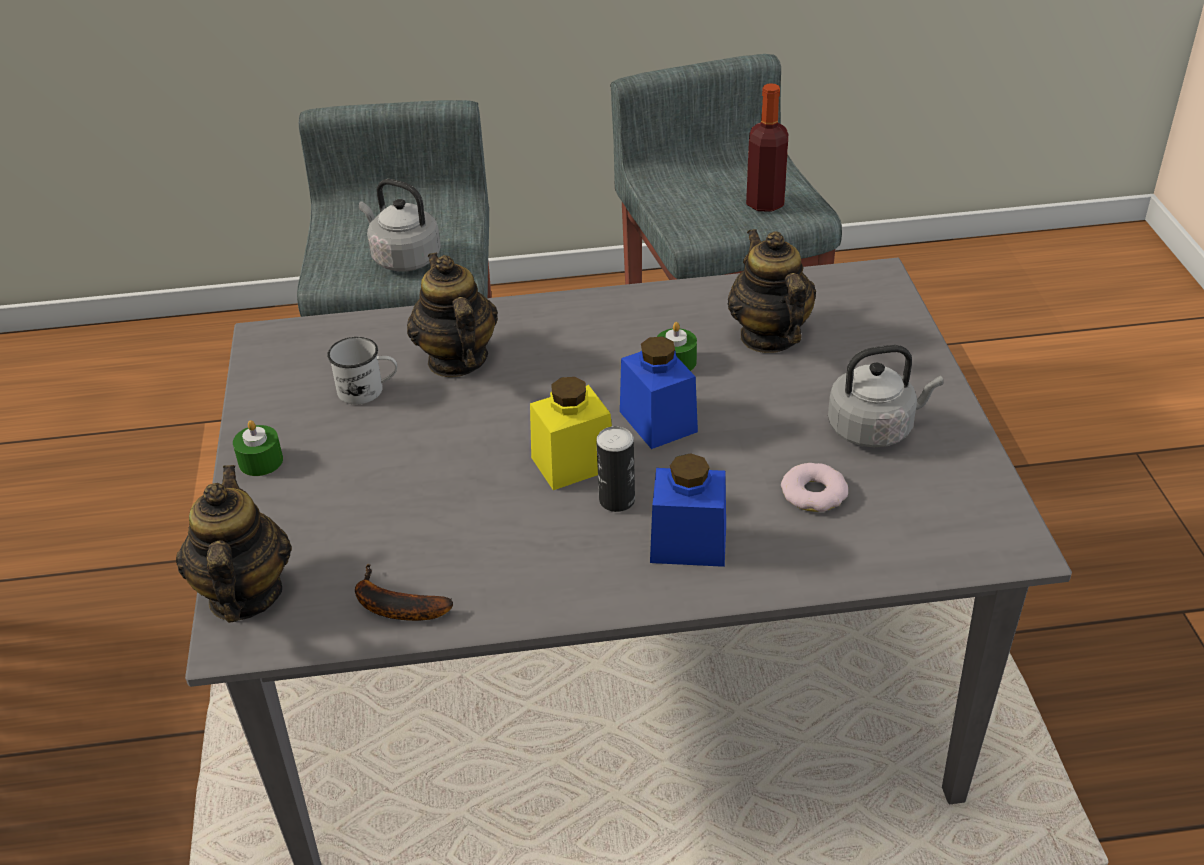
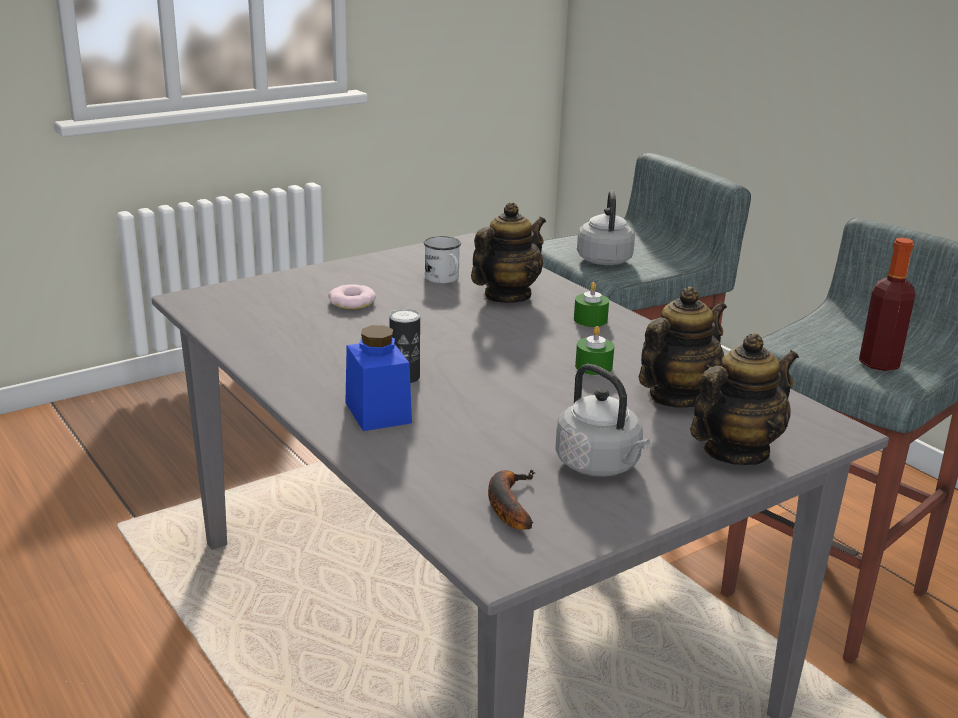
camera: 60 degrees right, 15 degrees down
(244, 595) = (226, 292): teapot -> teapot (735, 451)
(261, 461) = (347, 269): green candle -> green candle (590, 320)
(393, 606) = (243, 332): banana -> banana (507, 503)
(573, 463) = (432, 355): yellow jar -> none
(658, 421) = (511, 374): blue jar -> none
(814, 493) = (484, 452): donut -> donut (352, 302)

